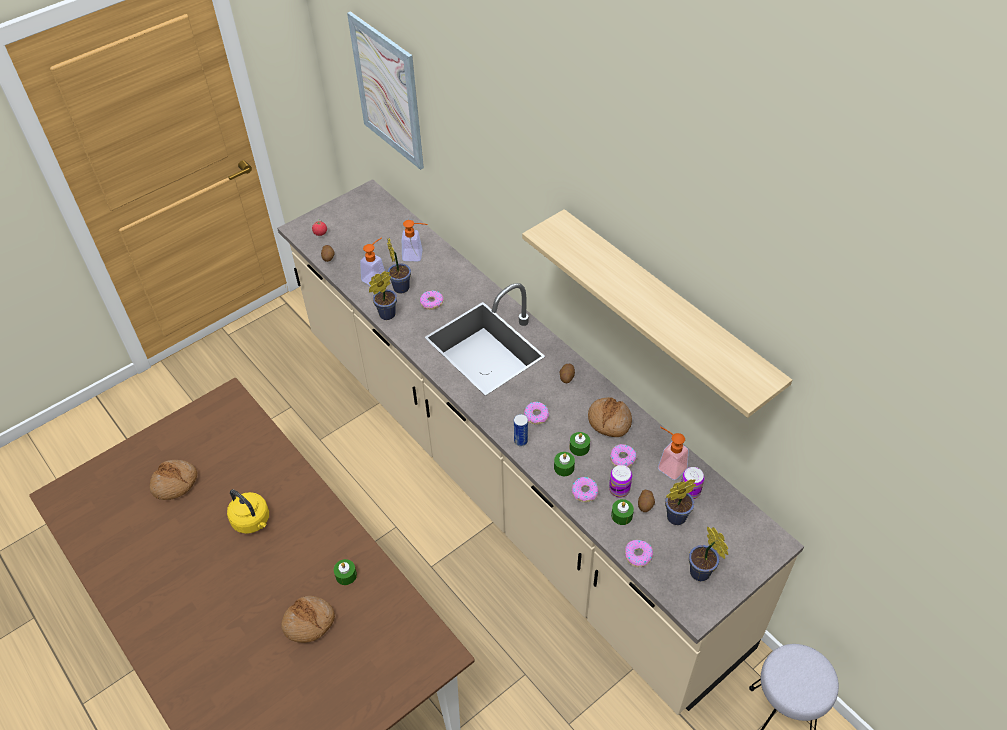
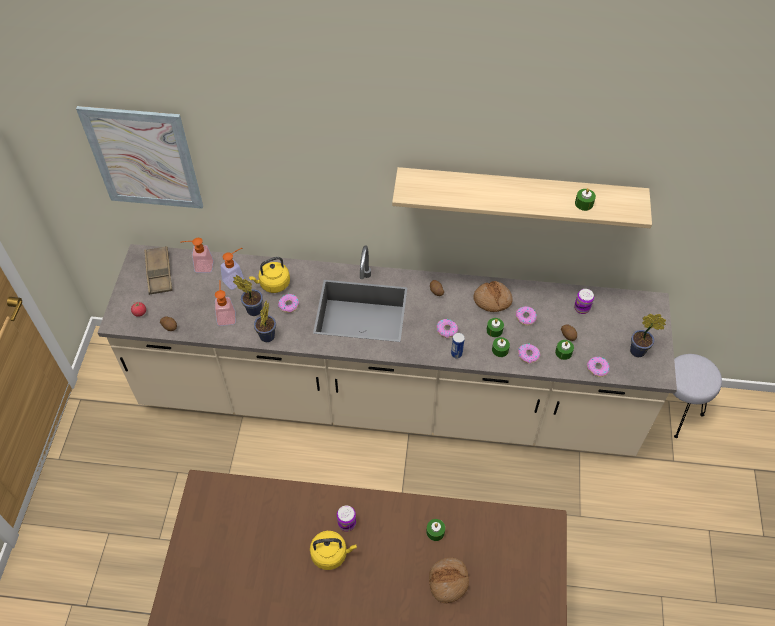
camera: 45 degrees left, 5 degrees up
(175, 483) = (241, 579): bread -> none
(367, 213) = (159, 273): none -> brown tray
(439, 278) = (273, 284): none -> yellow kettle
(619, 489) = (544, 338): can -> can (347, 523)
(668, 465) = (554, 302): soap dispenser -> soap dispenser (200, 266)
(673, 518) = (591, 331): potted plant -> none
(700, 348) = (584, 203): none -> green candle

